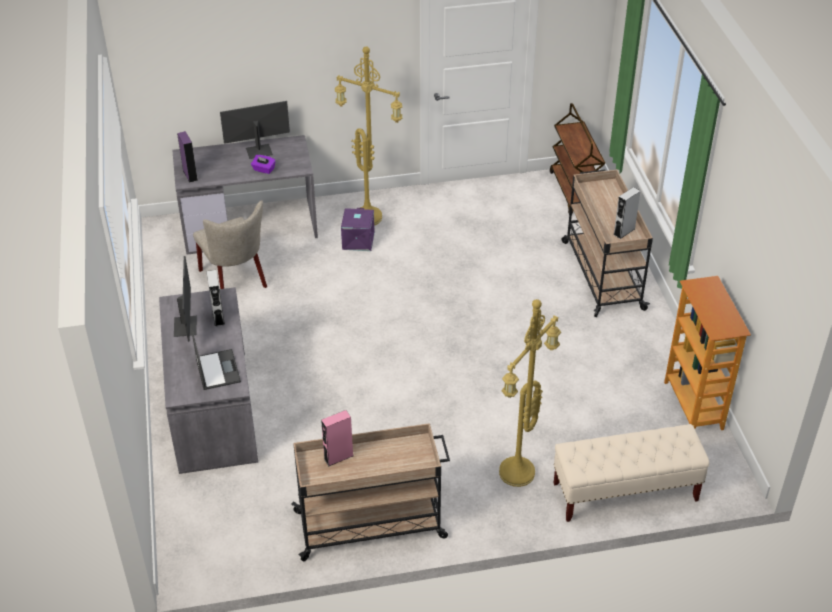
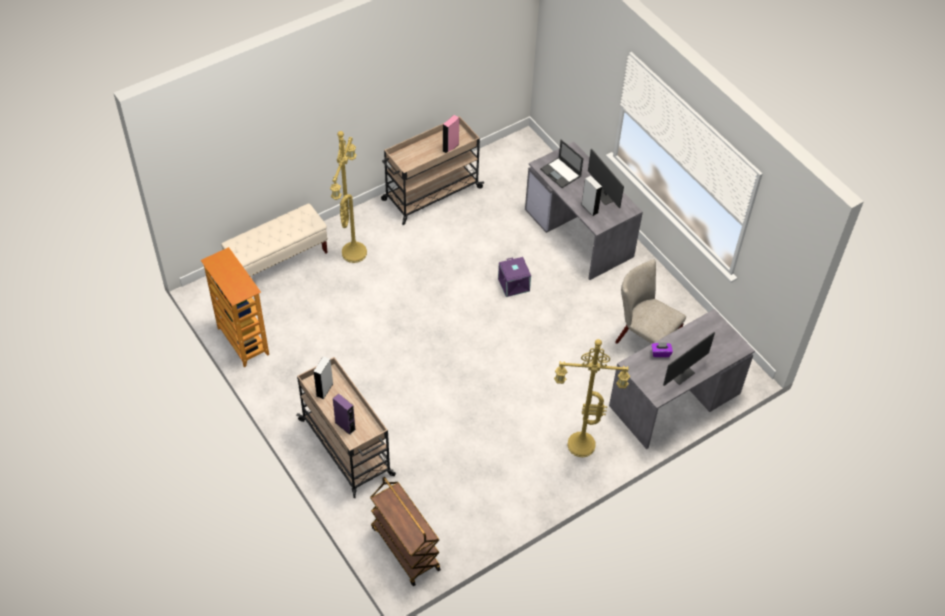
camera: 155 degrees right, 10 degrees up
(190, 175) = (715, 326): purple speaker -> purple speaker (345, 426)
(357, 241) = (573, 414): purple storage box -> purple storage box (514, 284)

